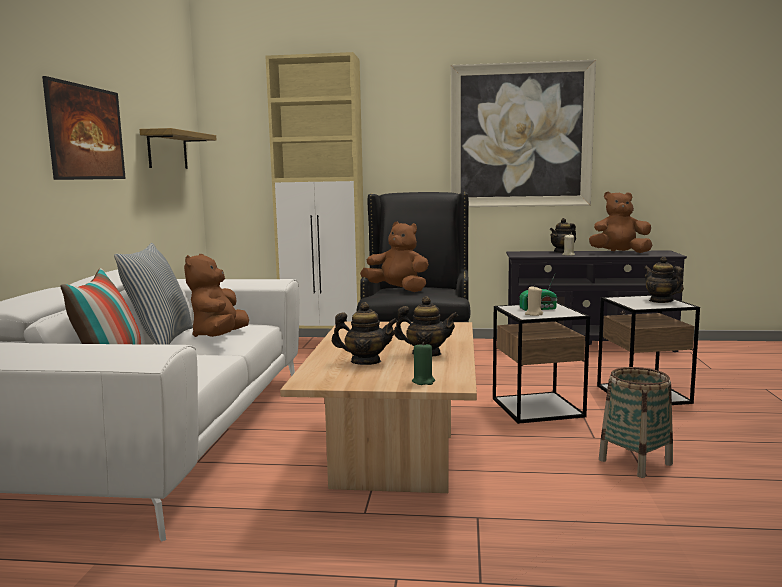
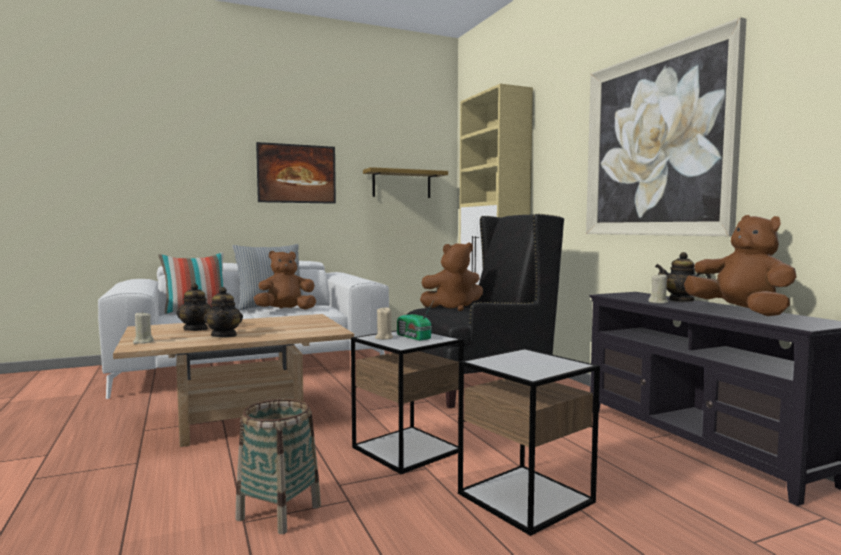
camera: 60 degrees right, 5 degrees down
(398, 290) = (453, 308): brown plush toy -> brown plush toy turned 75 degrees clockwise
(423, 381) = (143, 342): green candle -> beige candle
(661, 301) = (542, 367): teapot -> none

